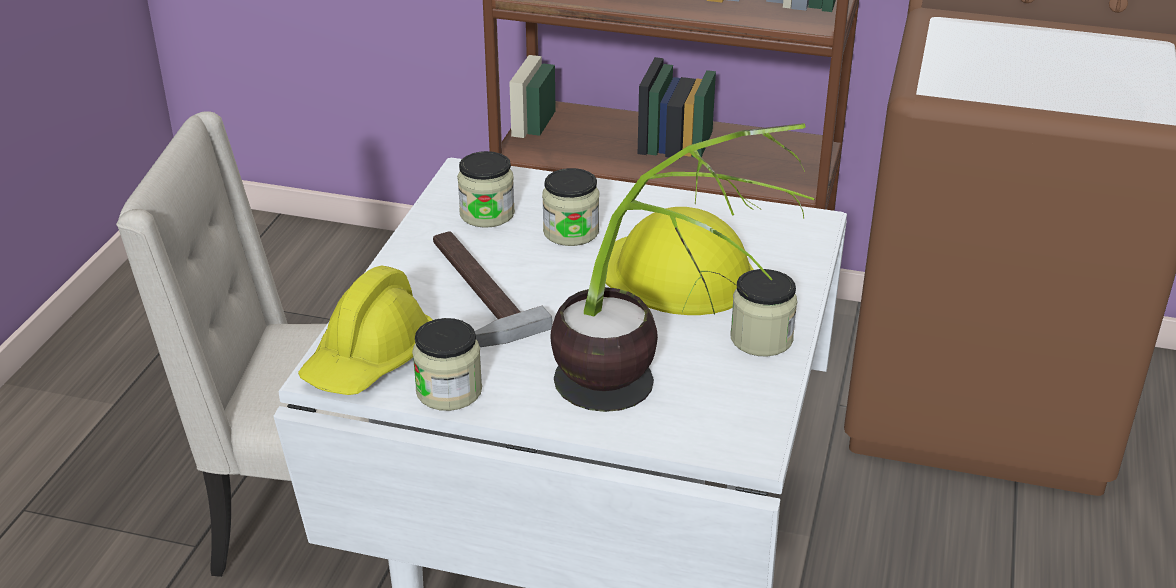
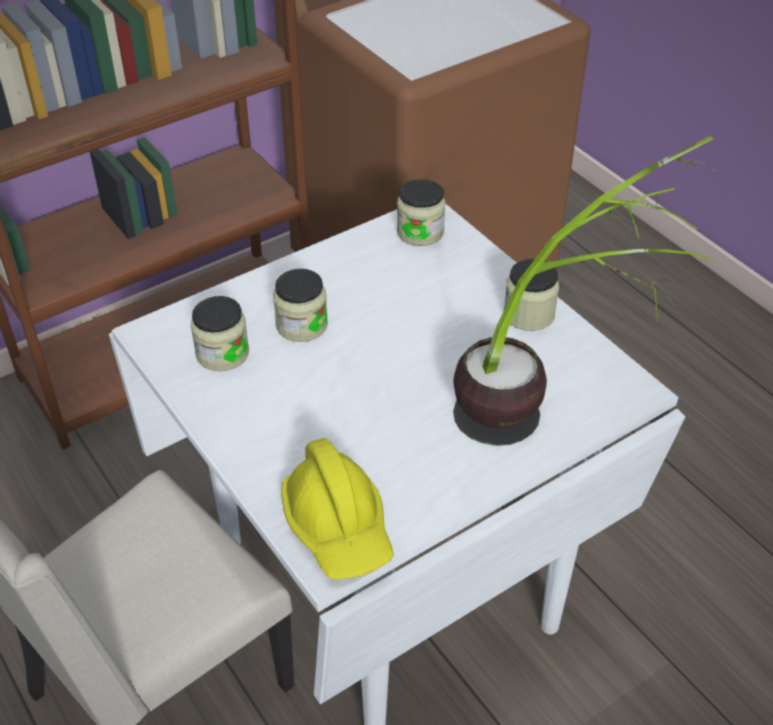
camera: 50 degrees left, 10 degrees up
(449, 391) = (426, 501): jar -> jar (420, 232)
(471, 290) = (314, 419): hammer -> none
(677, 273) = (414, 306): yellow hard hat -> none

